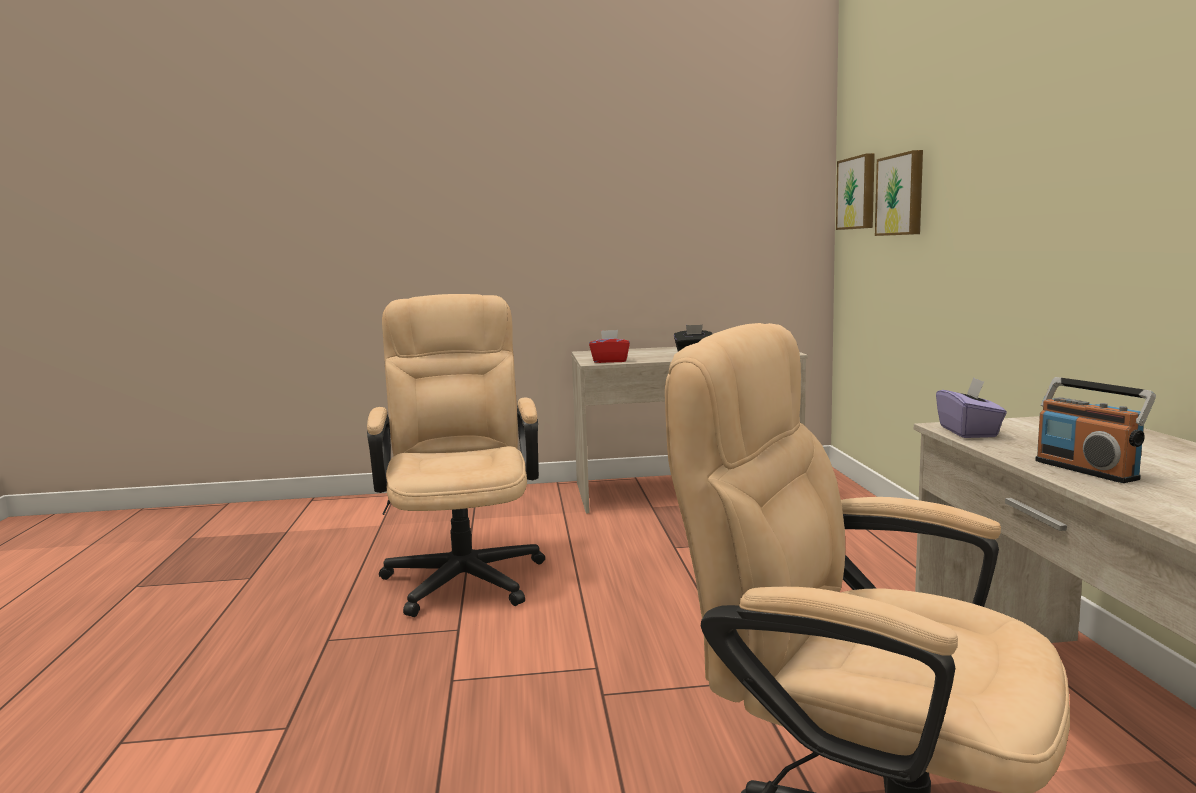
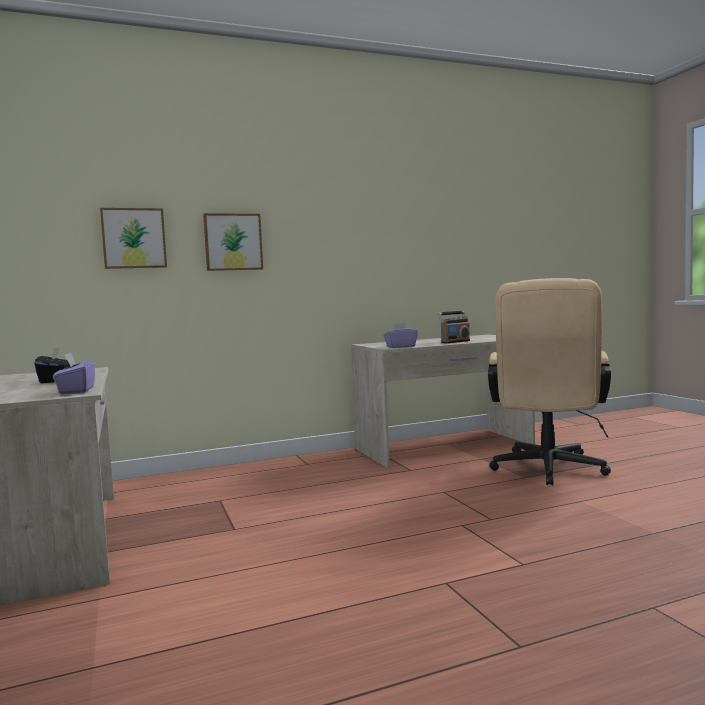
camera: 105 degrees left, 5 degrees down
(464, 572) = (313, 615): beige office chair -> none
(610, 361) = (76, 391): red tissue box -> purple tissue box
(858, 193) = (46, 232): picture -> picture (233, 242)

